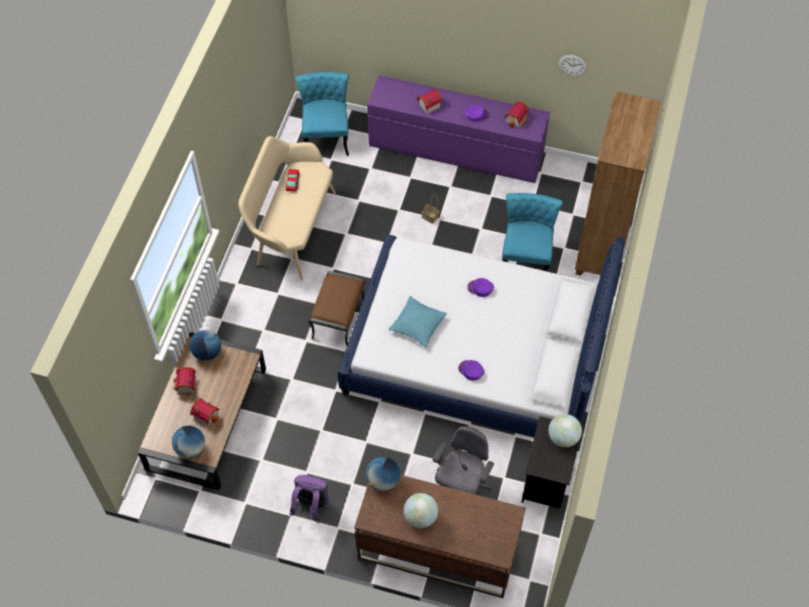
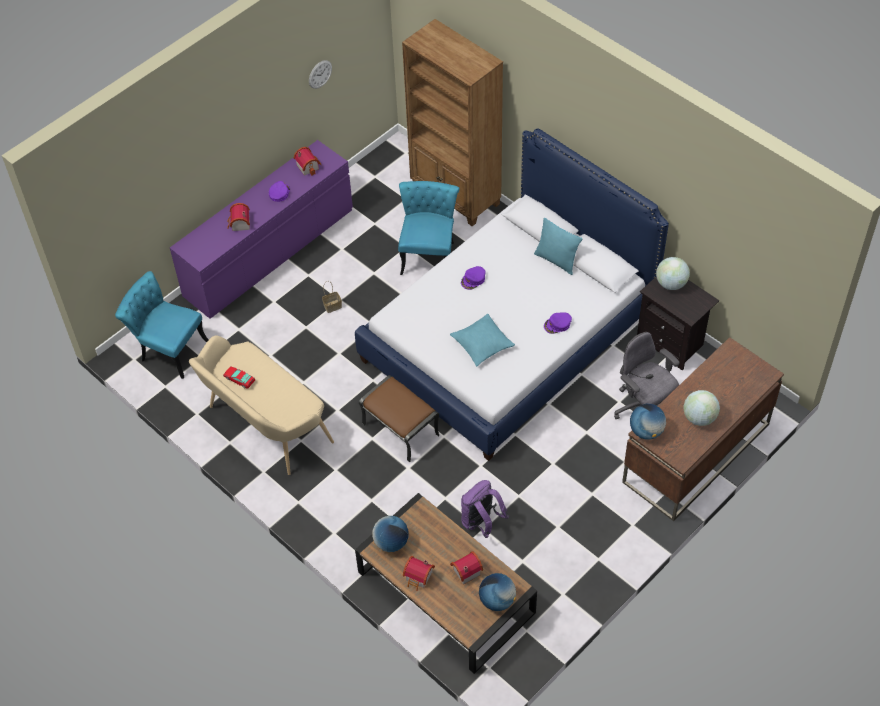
camera: 60 degrees left, 5 degrees down
(311, 506) = (598, 538): purple backpack -> purple backpack (481, 523)
(526, 256) = (428, 253): turquoise chair -> turquoise chair turned 60 degrees clockwise
(540, 340) = (556, 260): none -> turquoise pillow

